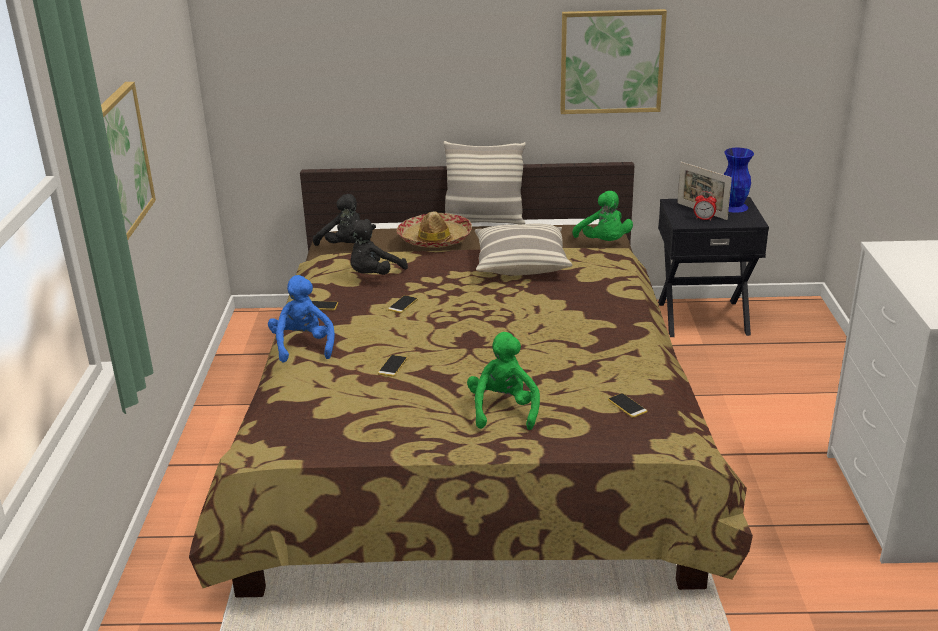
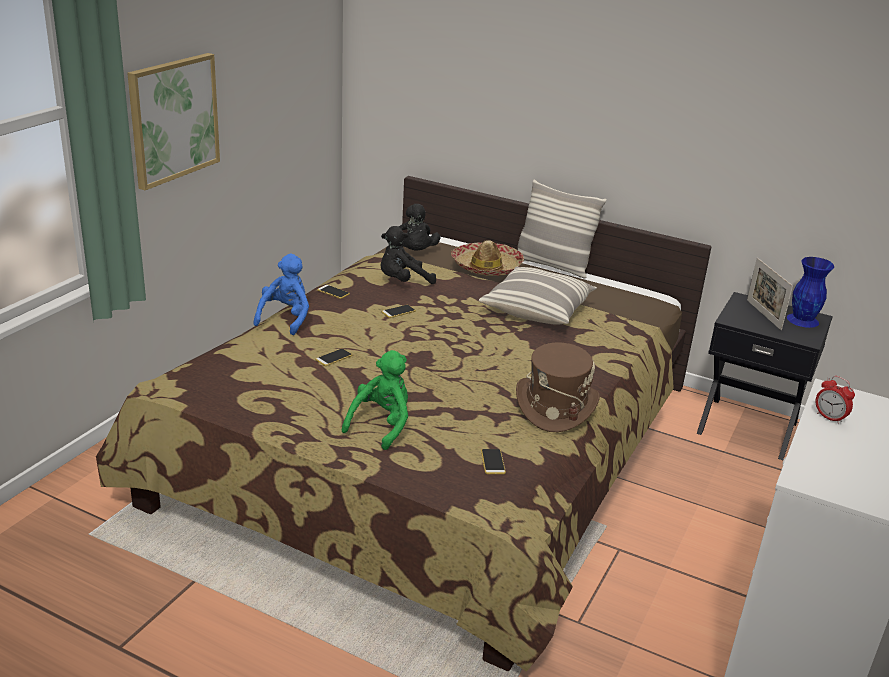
camera: 25 degrees right, 0 degrees up
(604, 243) = (641, 316): green plush toy -> none
(611, 61) = (707, 137): picture -> none
(625, 342) = (555, 407): none -> brown hat
(704, 219) = (757, 322): alarm clock -> alarm clock (829, 418)

